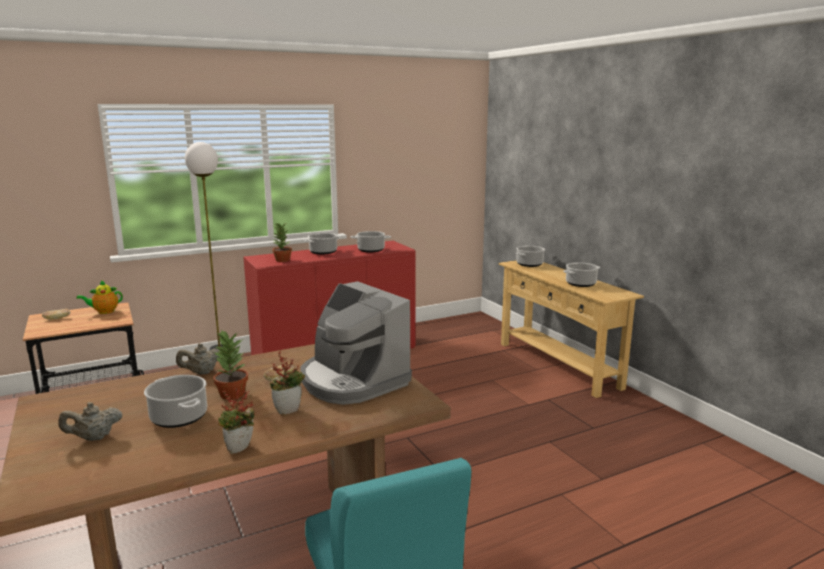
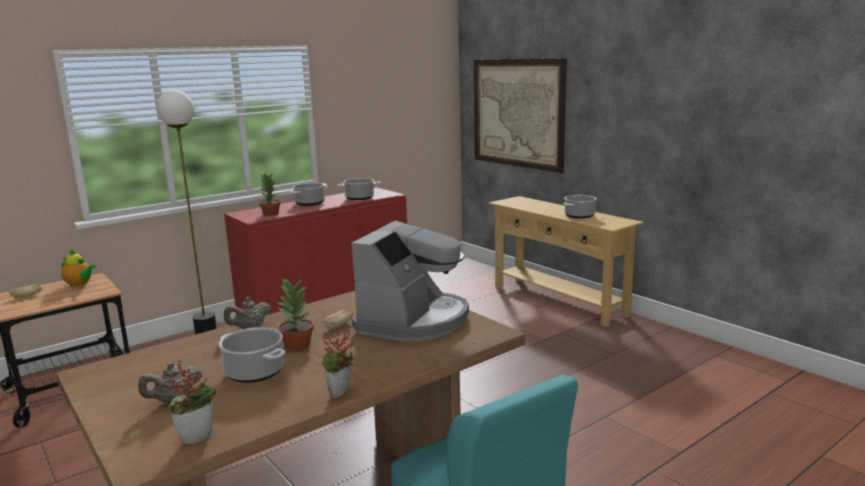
camera: 10 degrees left, 0 degrees up
(104, 312) = (80, 284): teapot -> teapot turned 120 degrees counterclockwise
(288, 409) = (366, 353): potted plant -> potted plant (197, 436)
(352, 380) = (414, 320): coffee machine -> coffee machine turned 105 degrees counterclockwise
(529, 264) = (520, 202): cooking pot -> none
(535, 177) = (517, 113): none -> picture

